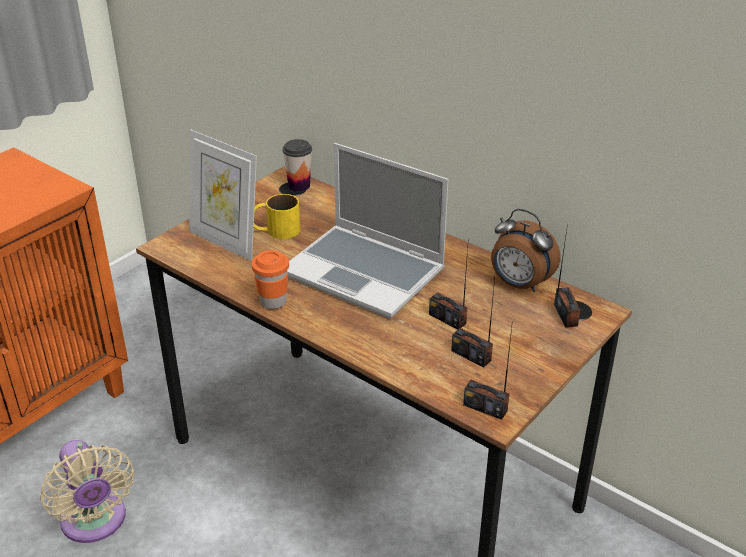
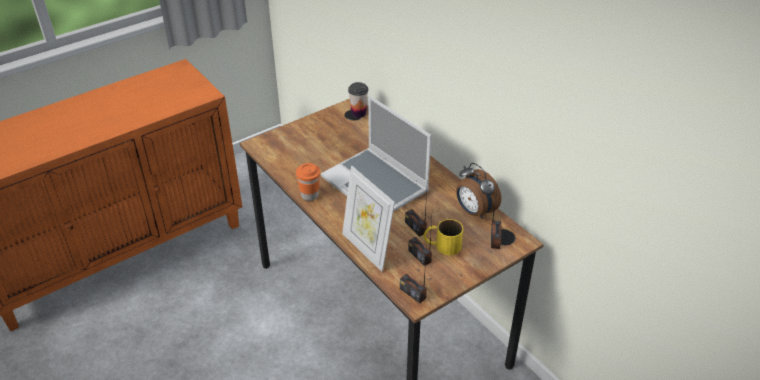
camera: 15 degrees right, 5 degrees up
(95, 522) = (198, 309): beige fan -> none
(226, 242) = (296, 147): picture frame -> picture frame (367, 249)
(275, 230) = (330, 144): yellow mug -> yellow mug (442, 245)

